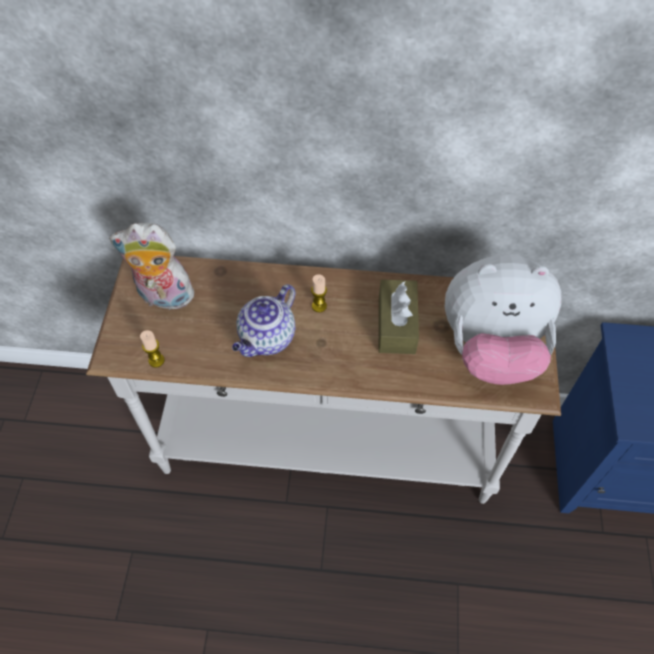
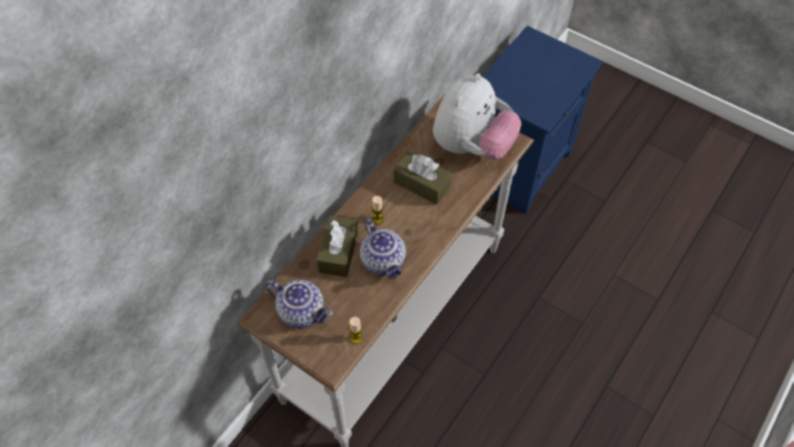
camera: 60 degrees left, 0 degrees up
(163, 298) = (302, 311): plush toy -> teapot
(254, 292) = (338, 252): none -> brown tissue box

